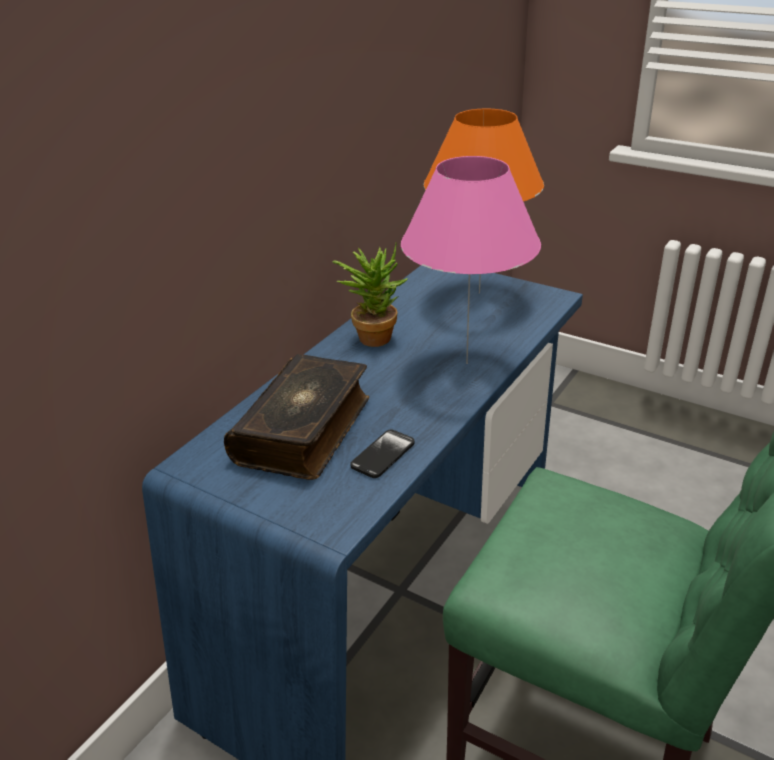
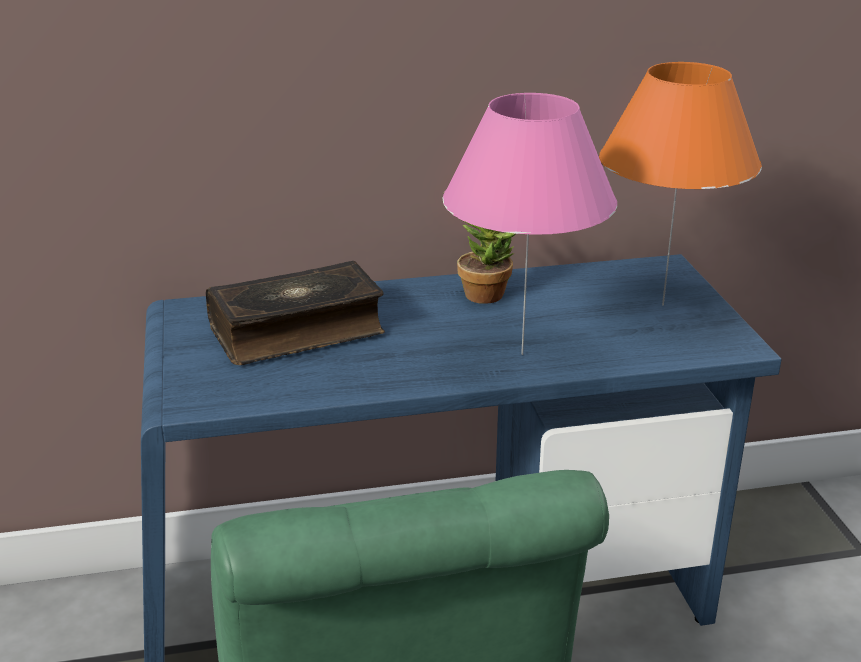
camera: 45 degrees right, 5 degrees down
(383, 455) = (314, 379): phone -> none

